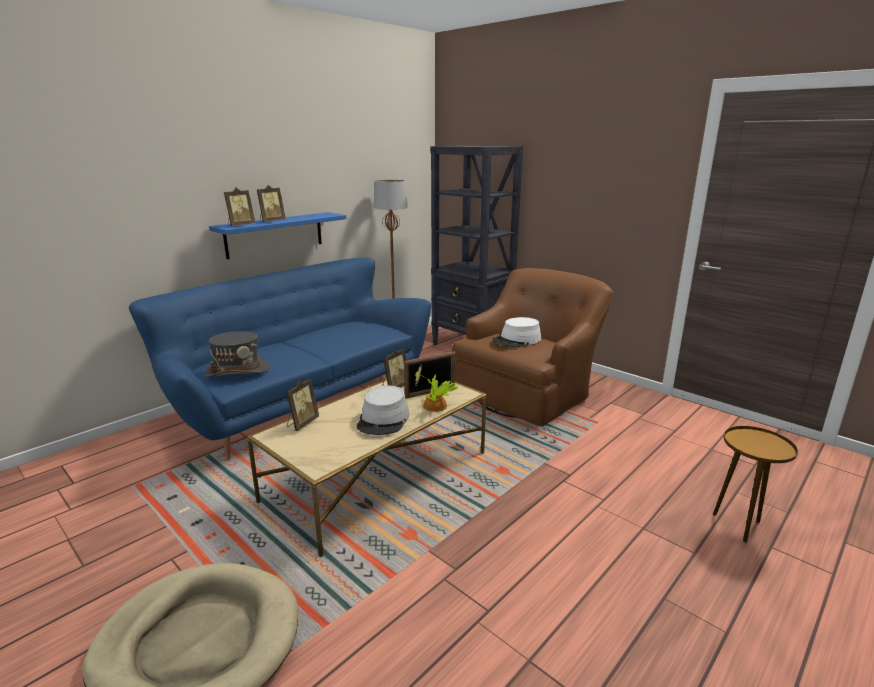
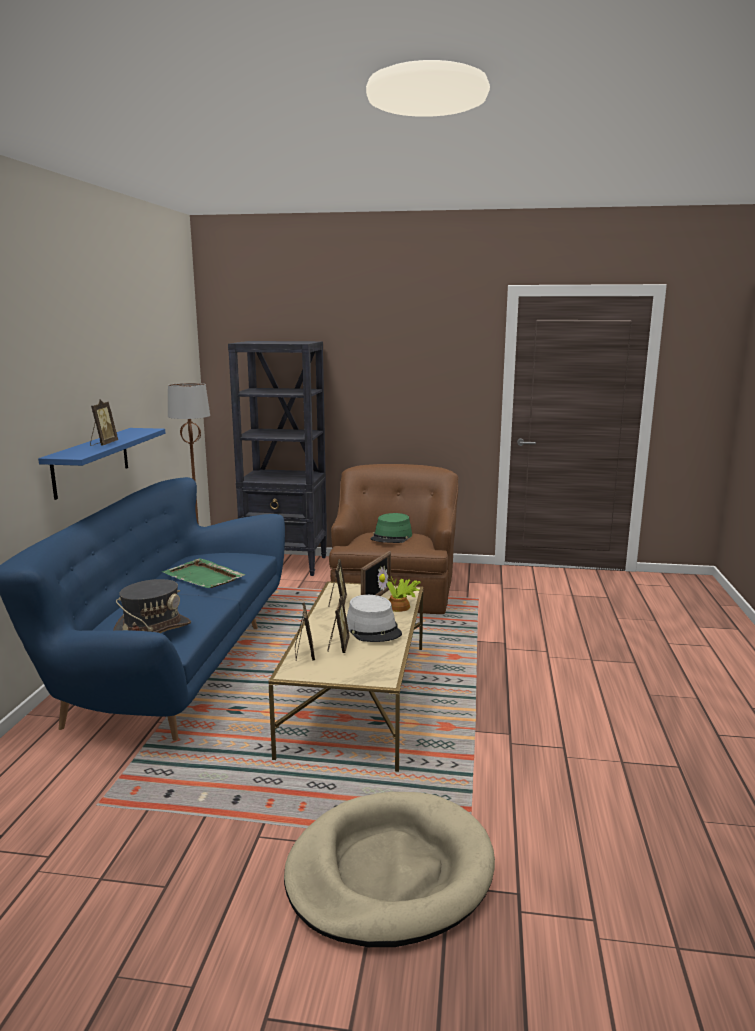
camera: 35 degrees left, 5 degrees down
(240, 225) = (83, 453): picture frame -> picture frame (338, 646)
(332, 339) = (204, 577): none -> green tray
(517, 340) = (391, 537): white hat -> green hat
(739, 525) = (639, 637): brown side table -> none

